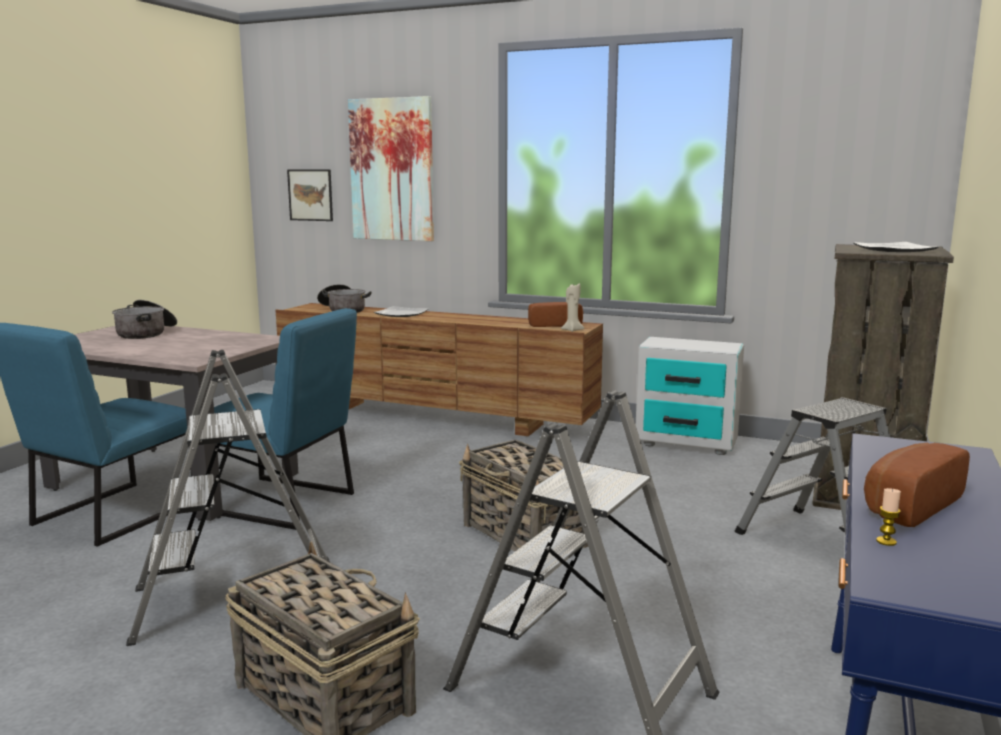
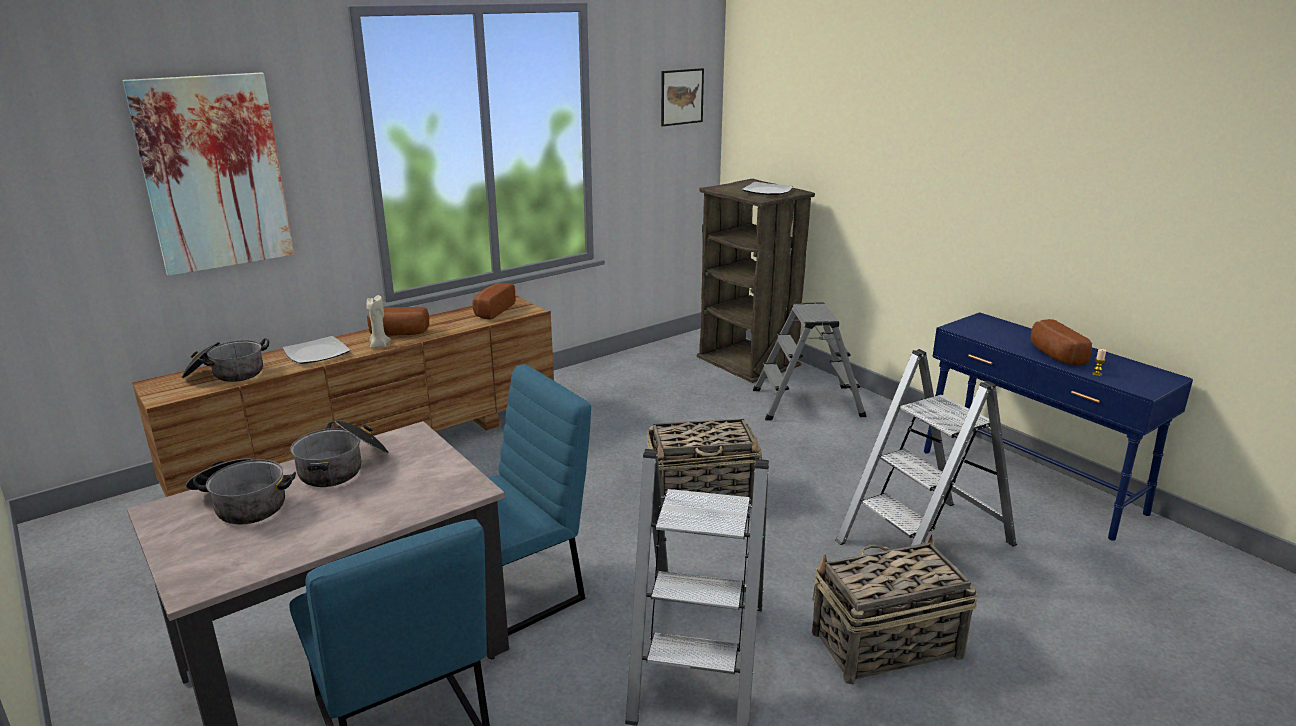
camera: 60 degrees left, 10 degrees up
(208, 337) = (343, 467): none -> cooking pot
(310, 195) = (66, 228): picture -> picture (681, 97)
(464, 318) = (398, 334): none -> bread
(572, 330) = (526, 311): beige candle -> beige candle (379, 345)
(686, 445) = (605, 377): white nightstand -> none

